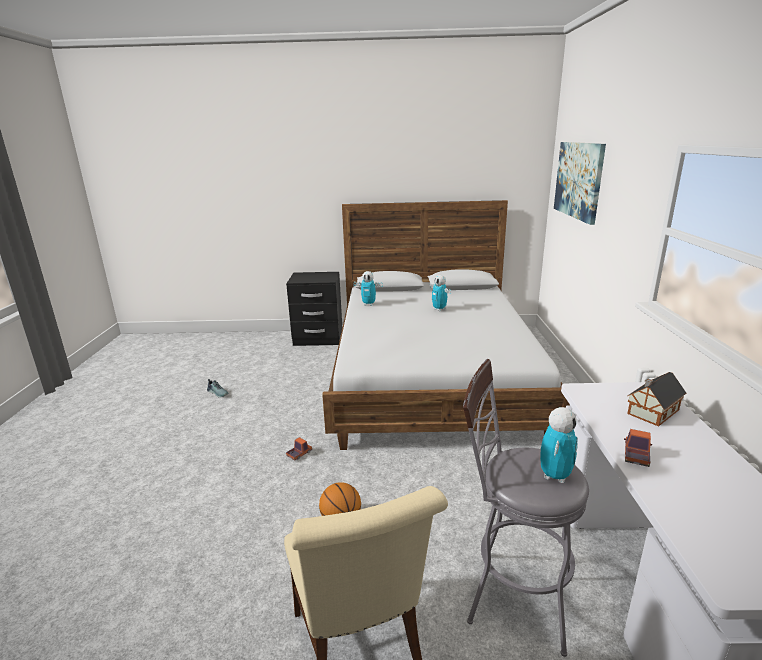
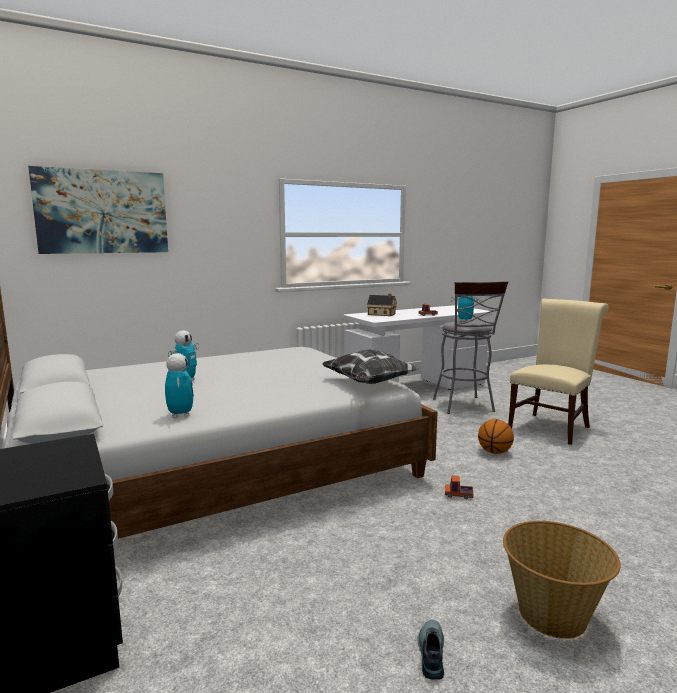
camera: 120 degrees left, 10 degrees down
(184, 428) = (552, 616): none -> basket
(364, 354) = (368, 384): none -> pillow

